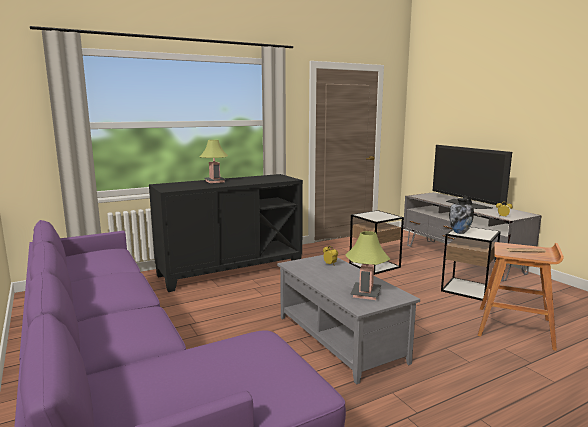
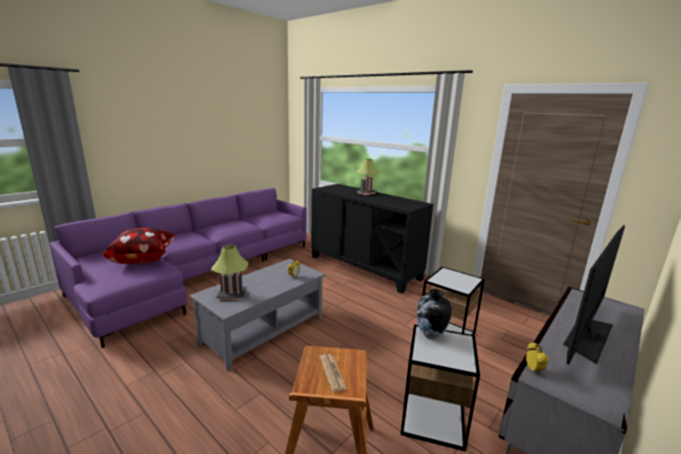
camera: 70 degrees right, 5 degrees up
(194, 358) = (143, 259): none -> pillow

